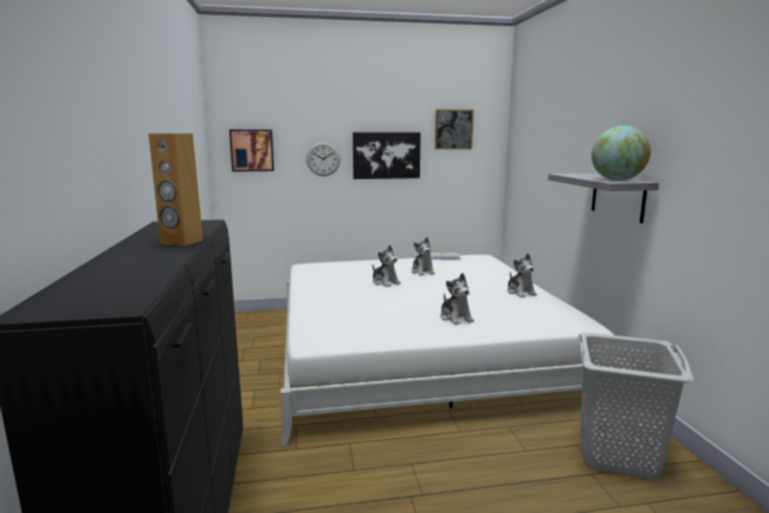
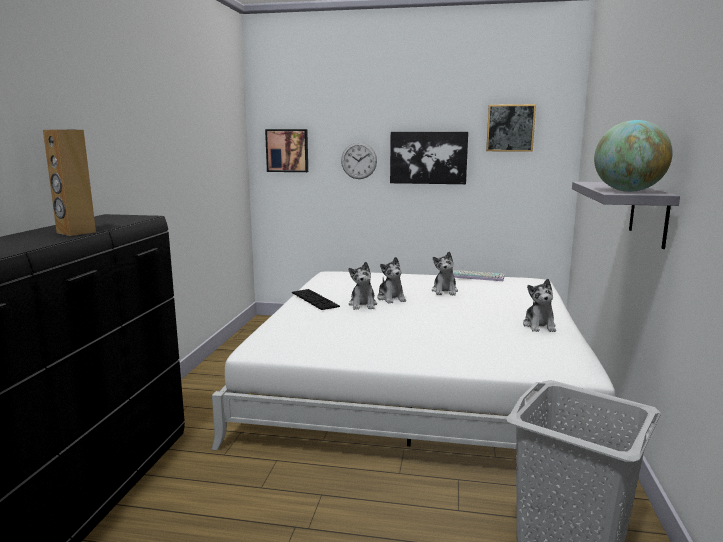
camera: 20 degrees right, 0 degrees up
(318, 290) = (314, 299): none -> keyboard
(456, 318) = (429, 345): plush toy -> plush toy (363, 305)

